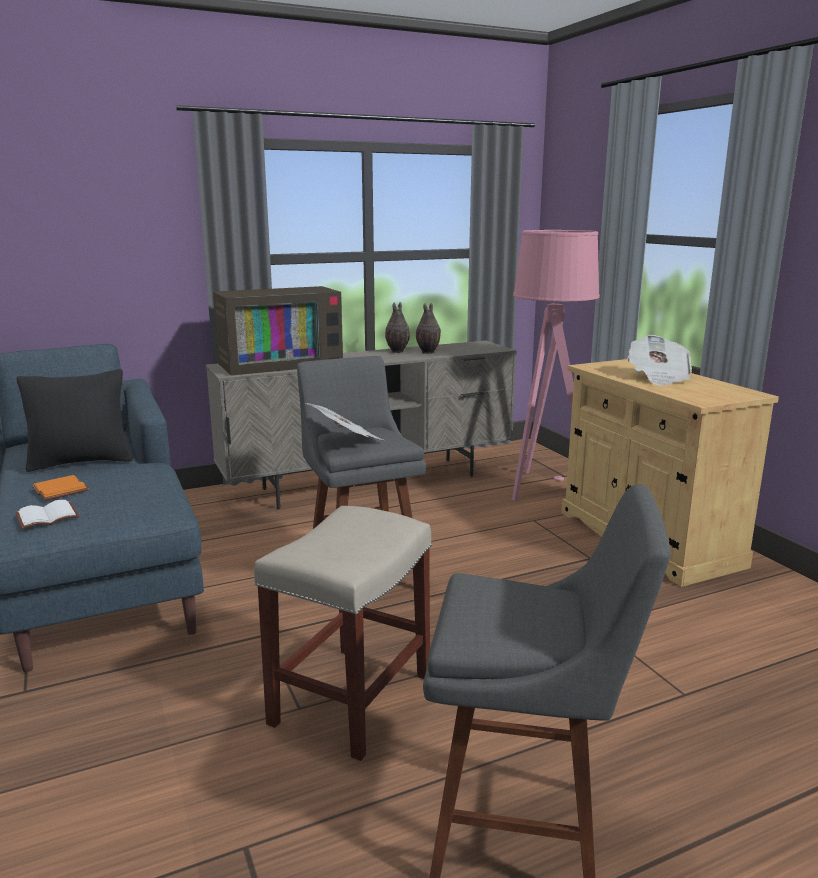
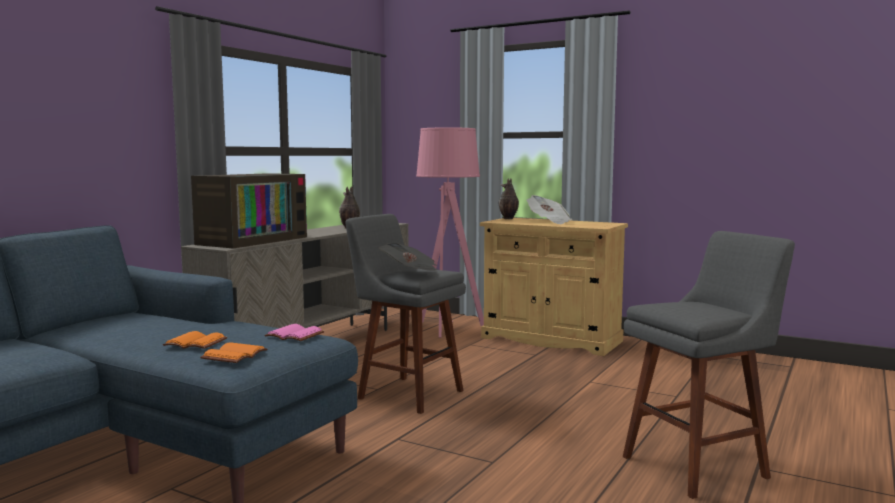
camera: 35 degrees left, 10 degrees down
(48, 516) = (234, 355): white book -> orange book
(81, 462) = (161, 329): black pillow -> none
(144, 500) = (293, 335): none -> pink book
(351, 700) = (517, 449): beige stool -> none
(397, 352) = (324, 229): vase -> vase (508, 218)

